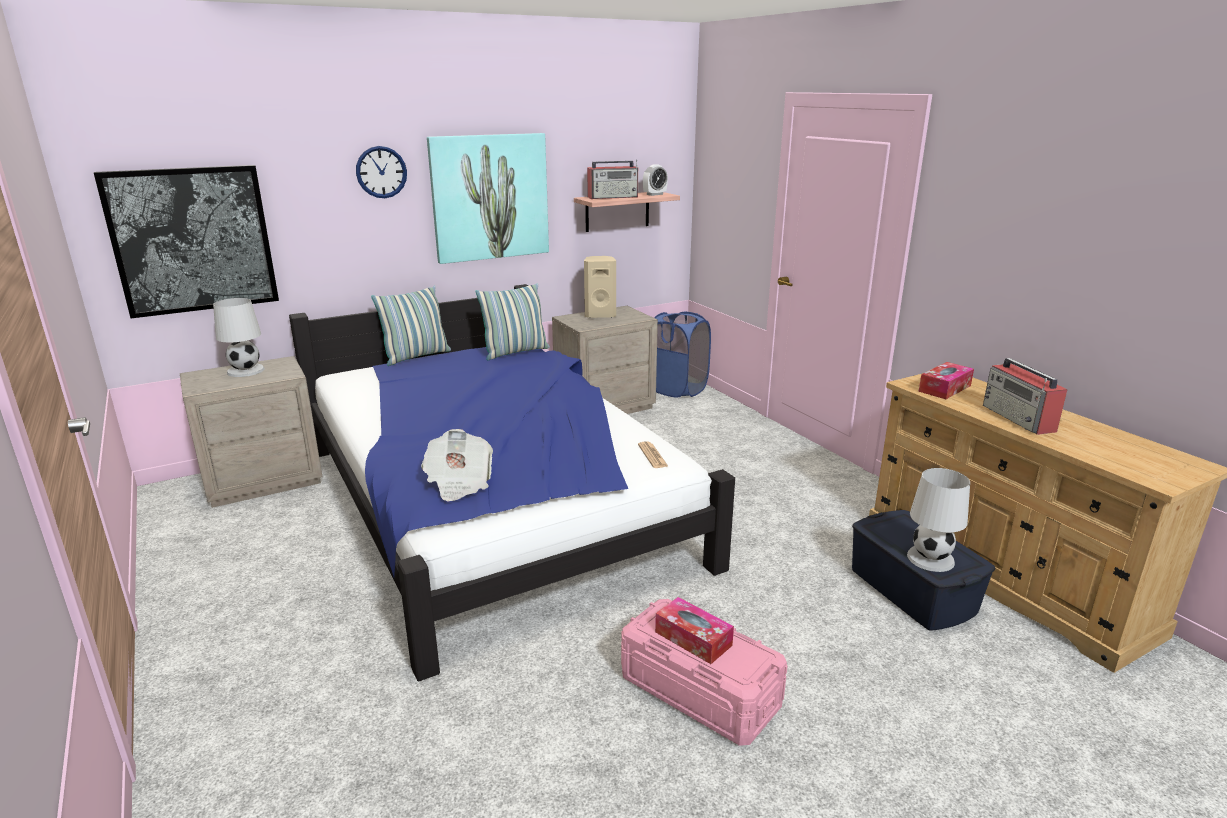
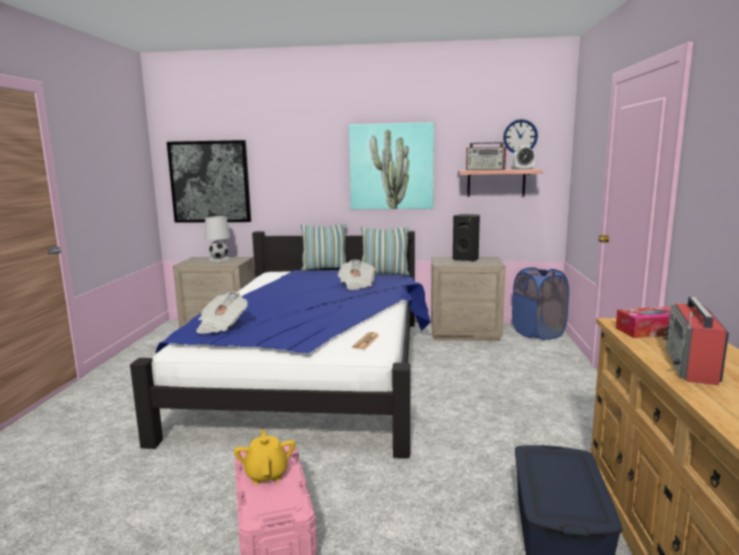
camera: 35 degrees right, 10 degrees down
(381, 172) = (318, 147): wall clock -> wall clock (520, 136)
(512, 377) = (356, 285): none -> newspaper
(600, 315) = (466, 259): beige speaker -> black speaker
(693, 638) = (266, 474): tissue box -> yellow teapot
(929, 558) = (553, 496): white table lamp -> none

